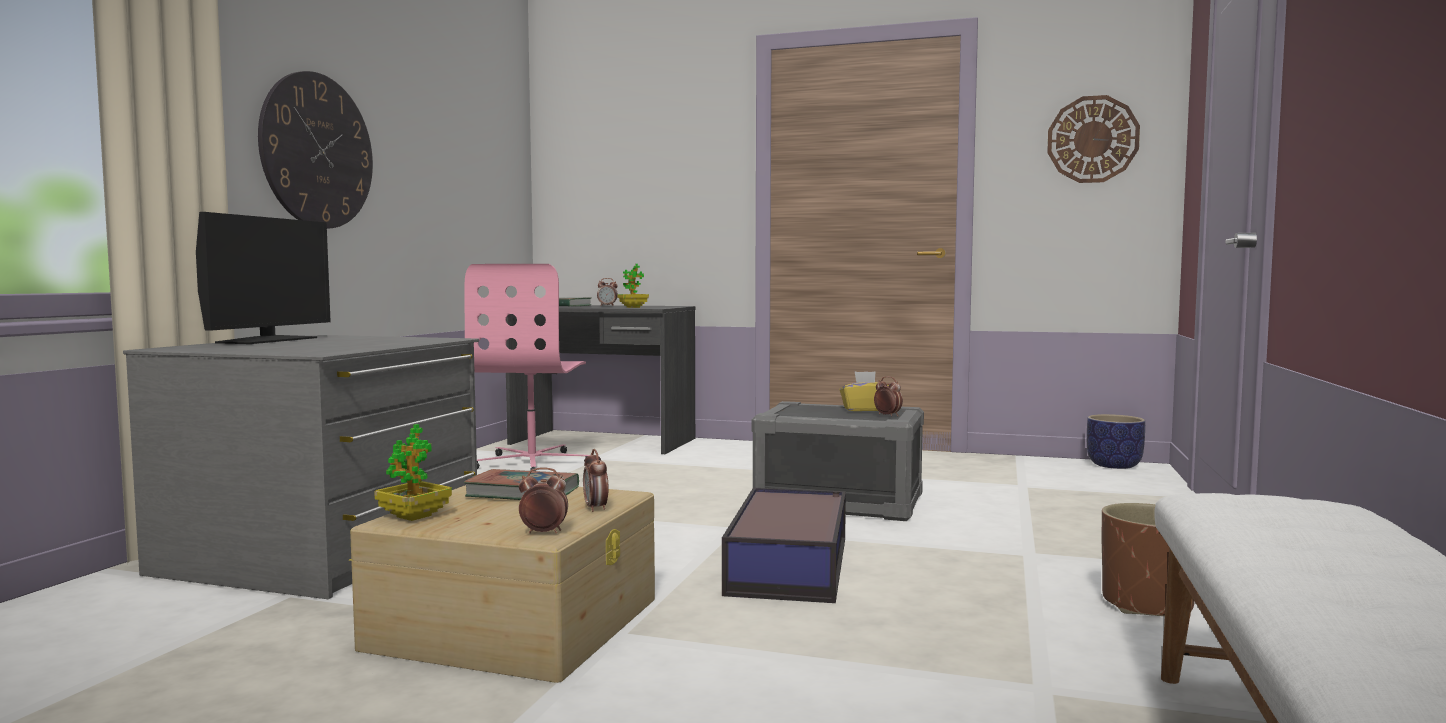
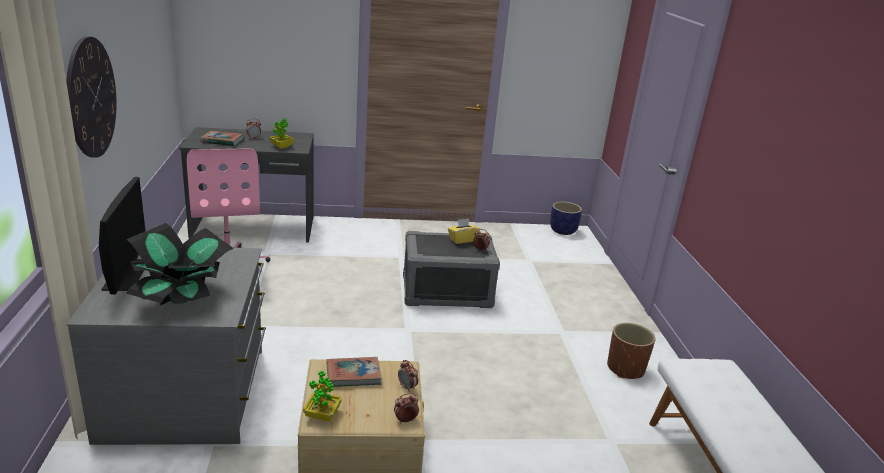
camera: 25 degrees left, 20 degrees up
(296, 347) = (181, 298): none -> potted plant
(790, 564) = (459, 362): storage box -> none
(1092, 139) = (573, 45): wall clock -> none

